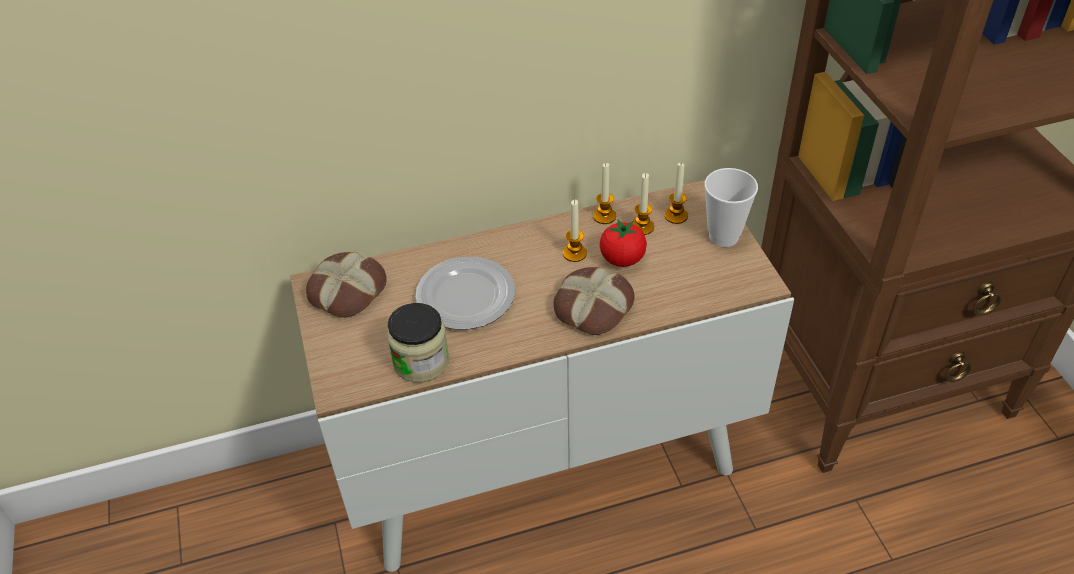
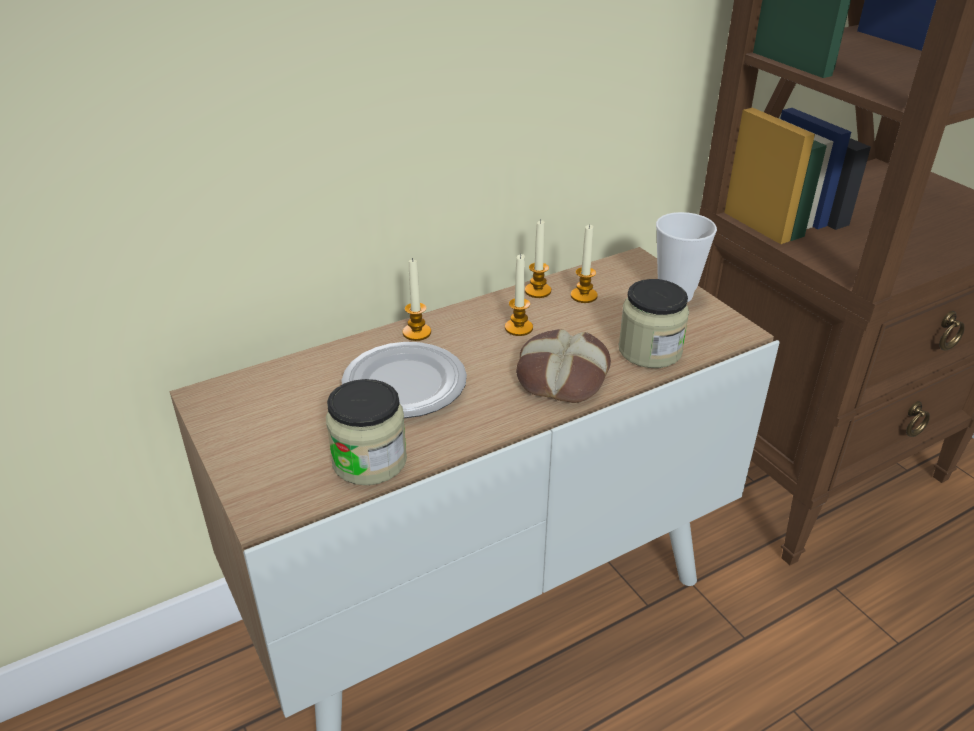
camera: 15 degrees left, 10 degrees down
(347, 290) = (250, 398): bread -> none
(622, 259) = (575, 327): tomato -> none
(676, 216) = (616, 282): candle -> candle (417, 332)
(676, 293) = (650, 351): none -> jar

